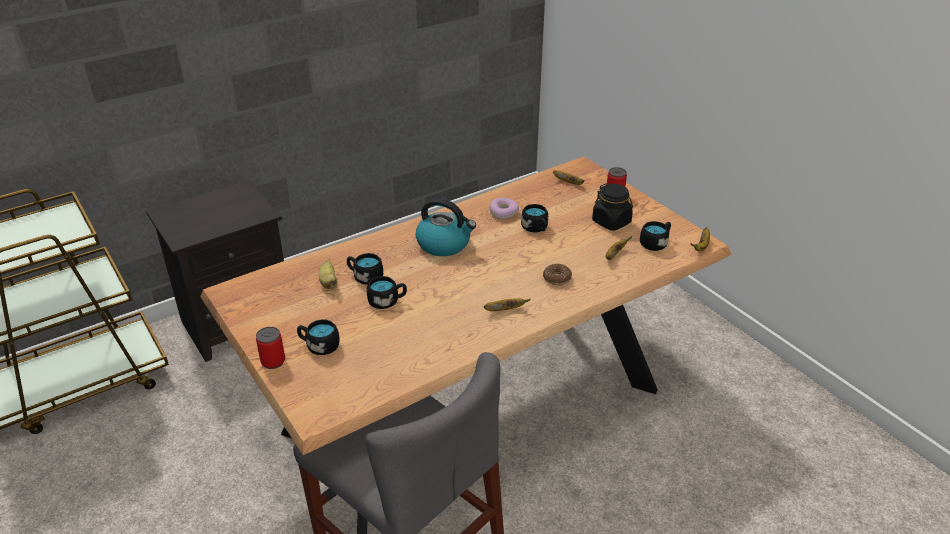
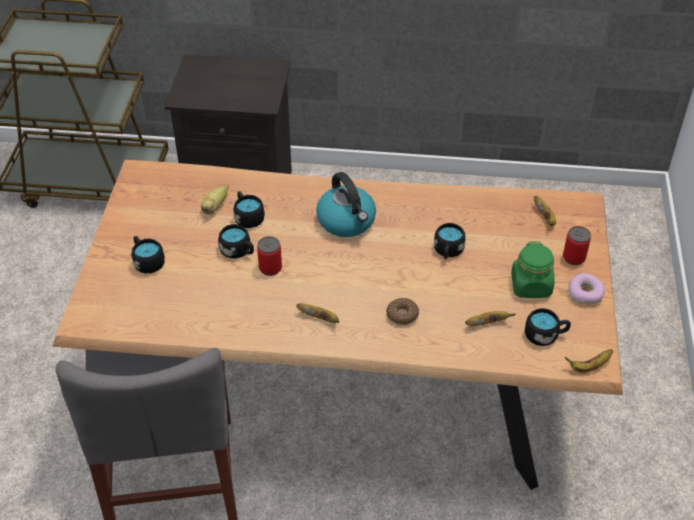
camera: 40 degrees right, 10 degrees up
(273, 361) = (104, 255): can -> can (270, 268)
(503, 212) = (439, 217): donut -> donut (585, 293)
(611, 222) = (531, 286): black jar -> green jar

